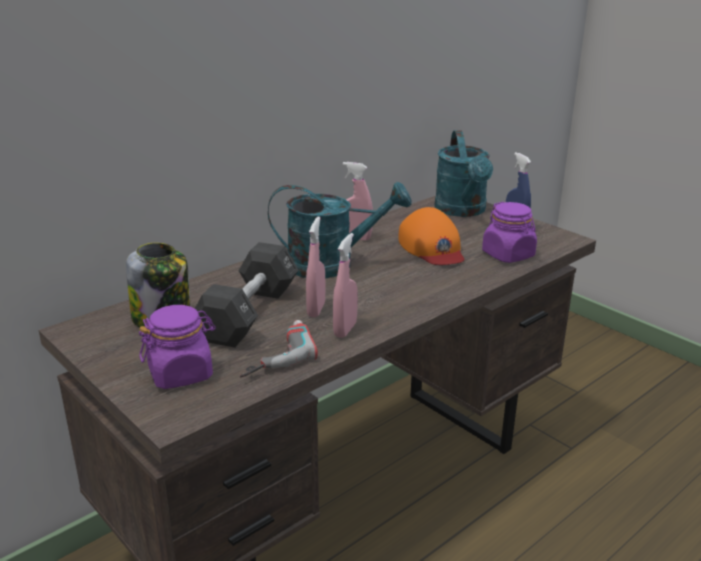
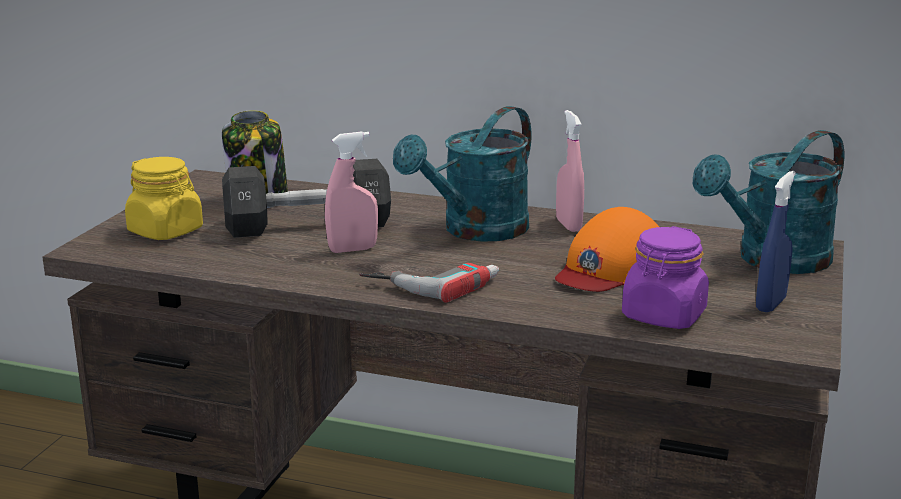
camera: 60 degrees right, 5 degrees down
(181, 373) = (166, 231): purple jar -> yellow jar
(273, 354) = (237, 255): power drill -> power drill (432, 282)
(332, 264) = (475, 231): turquoise watering can -> turquoise watering can turned 75 degrees clockwise
(345, 329) = (322, 272): pink spray bottle -> none

